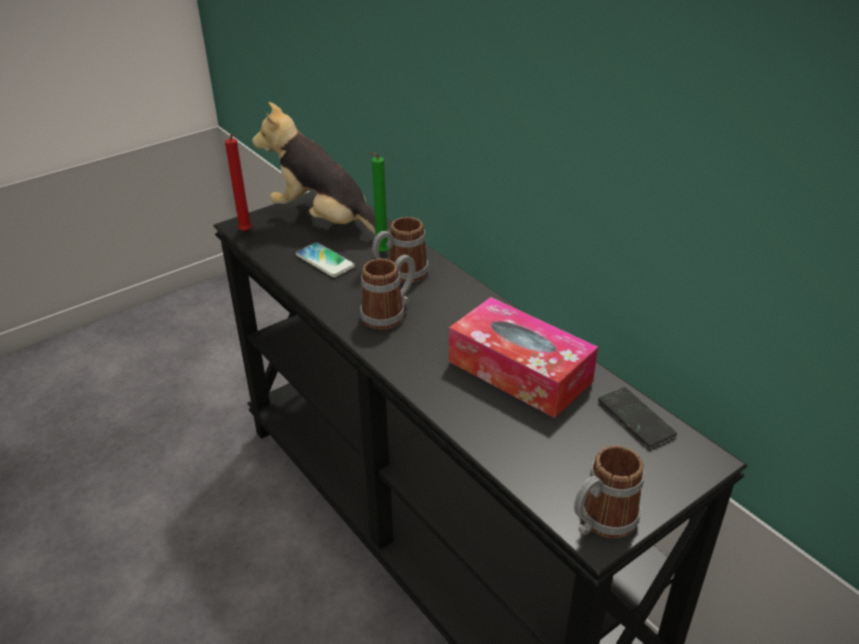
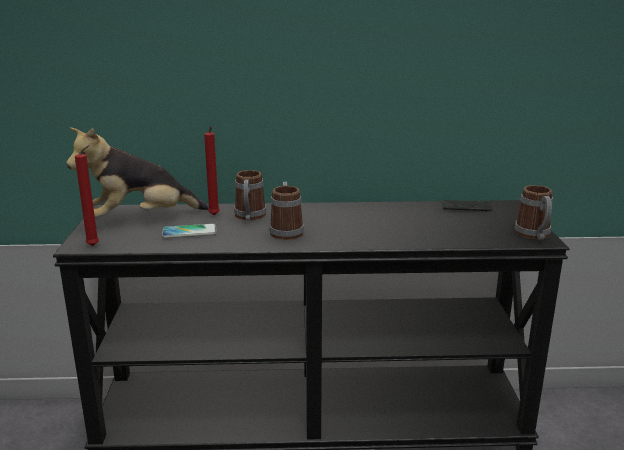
camera: 55 degrees left, 15 degrees down
(380, 253) = (214, 216): green candle -> red candle
(519, 371) = (395, 217): tissue box -> none

